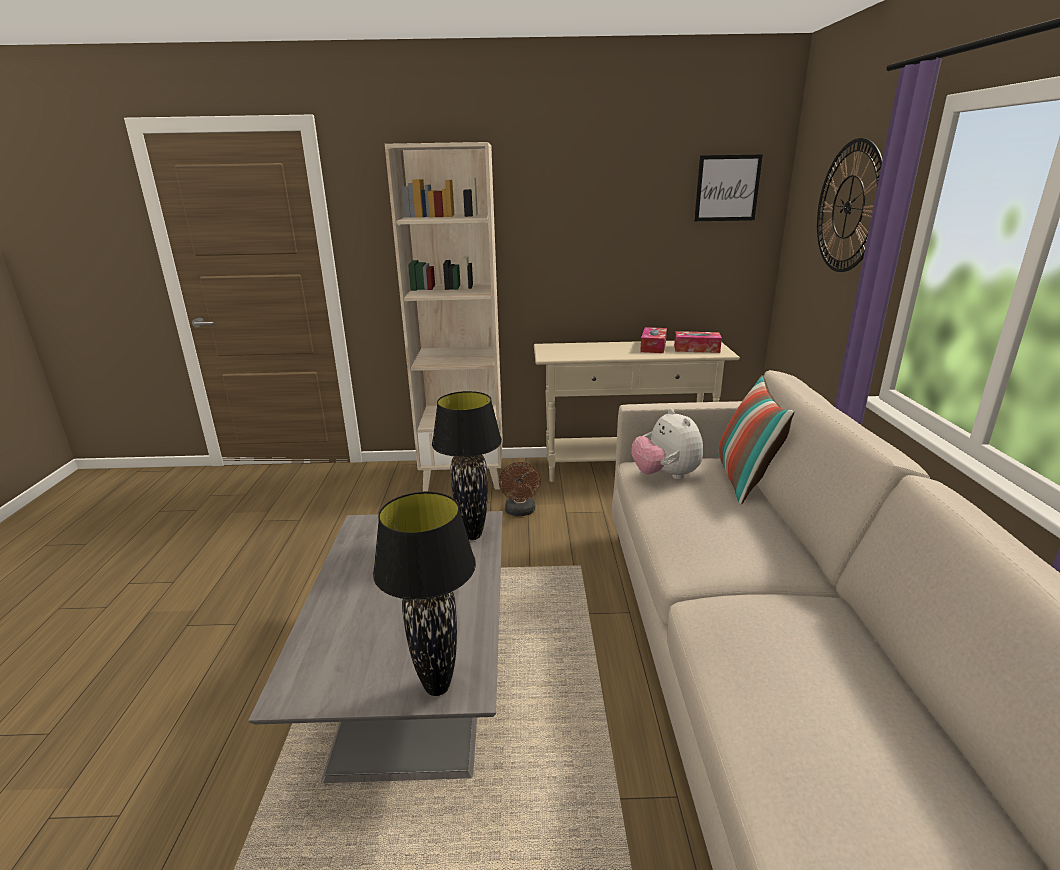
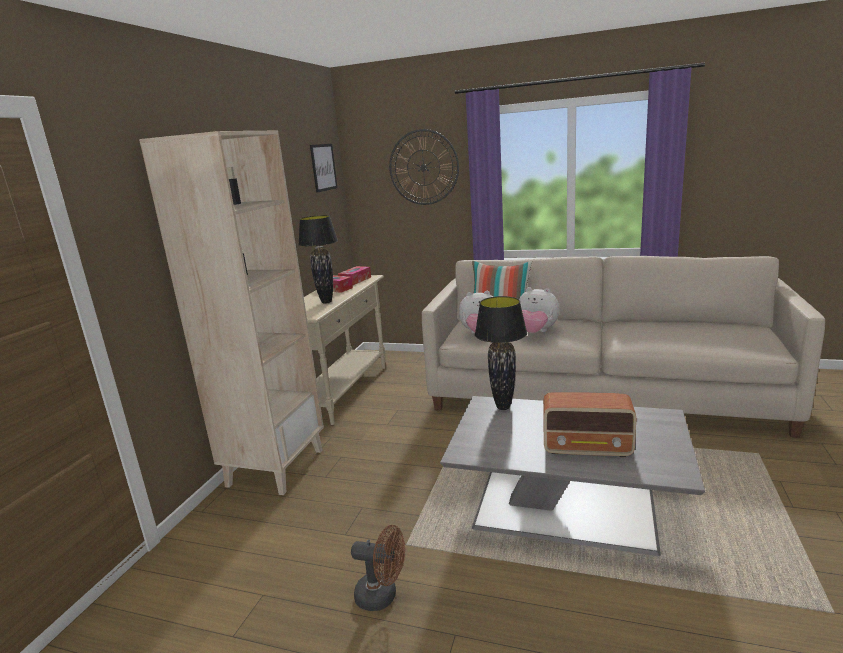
camera: 70 degrees left, 5 degrees down
(366, 609) = (588, 448): none -> radio
(436, 687) = (666, 424): black table lamp -> black table lamp (326, 302)
(520, 512) = (370, 444): brown fan -> brown fan (382, 596)
(684, 514) = (536, 332): none -> plush toy

